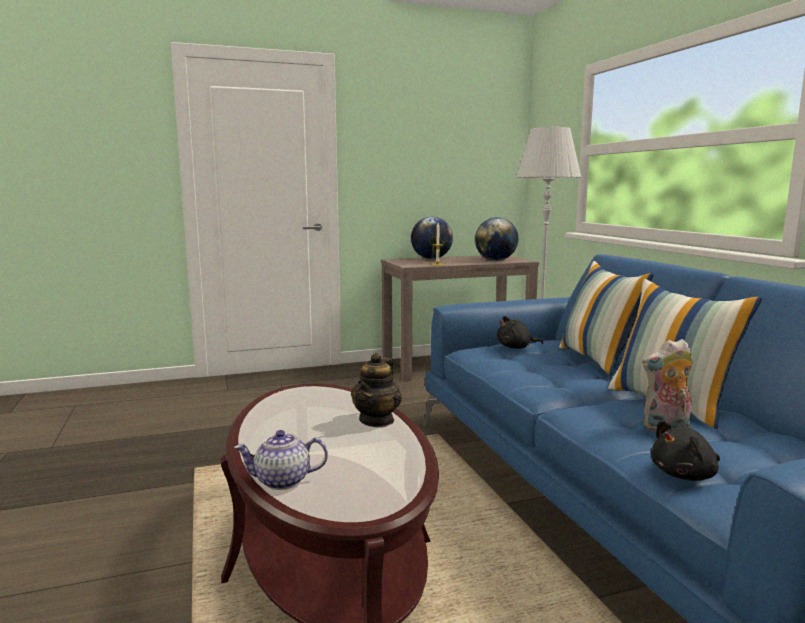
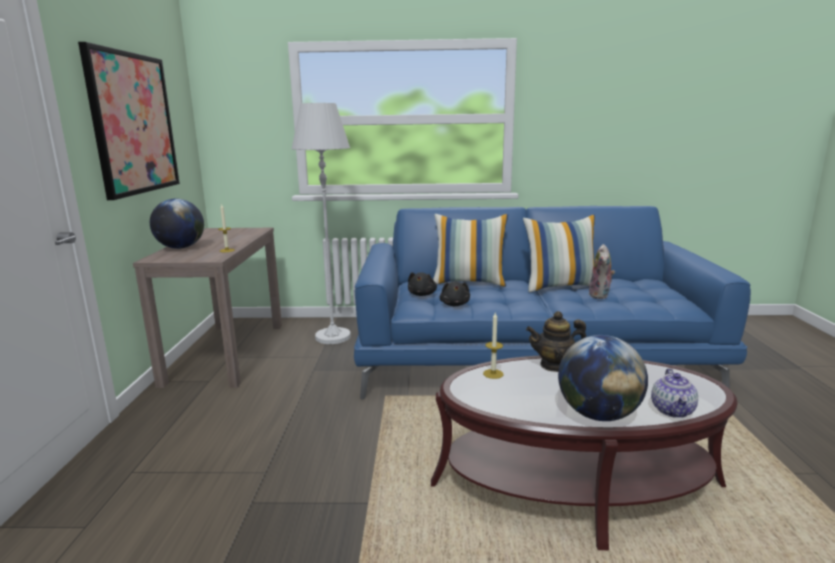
camera: 70 degrees left, 5 degrees up
(339, 397) = (493, 374): none -> candle
(377, 420) = (555, 365): teapot -> teapot turned 135 degrees clockwise
(422, 155) = (133, 124): none -> picture
(495, 260) = (241, 234): globe -> globe (598, 415)
(685, 475) = (657, 306): black plush toy -> black plush toy (455, 304)

